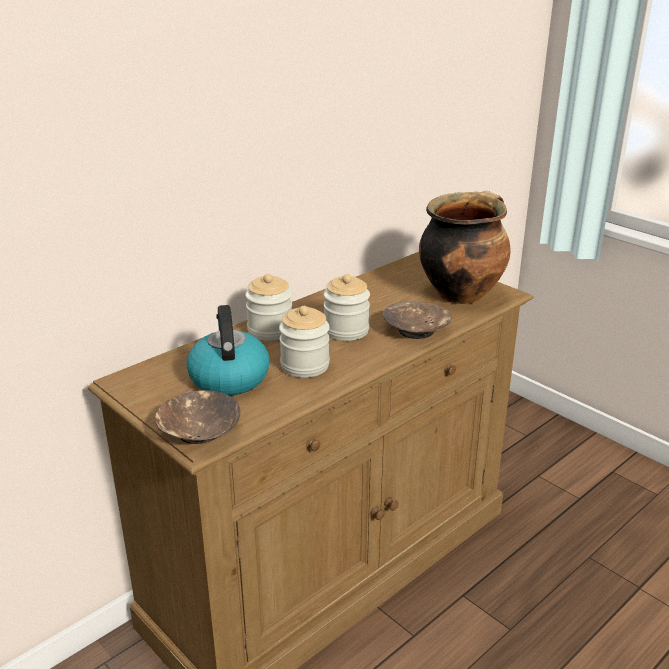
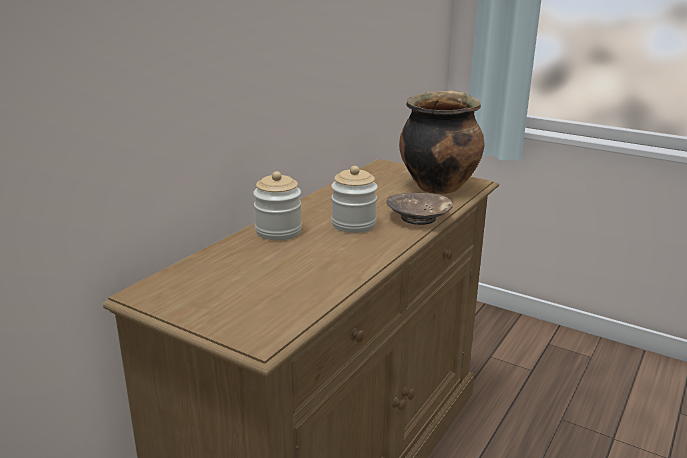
camera: 15 degrees left, 5 degrees down
(198, 430) = (254, 330): brown bowl -> none
(228, 377) = (259, 276): kettle -> none
(305, 366) = (332, 257): jar -> none

